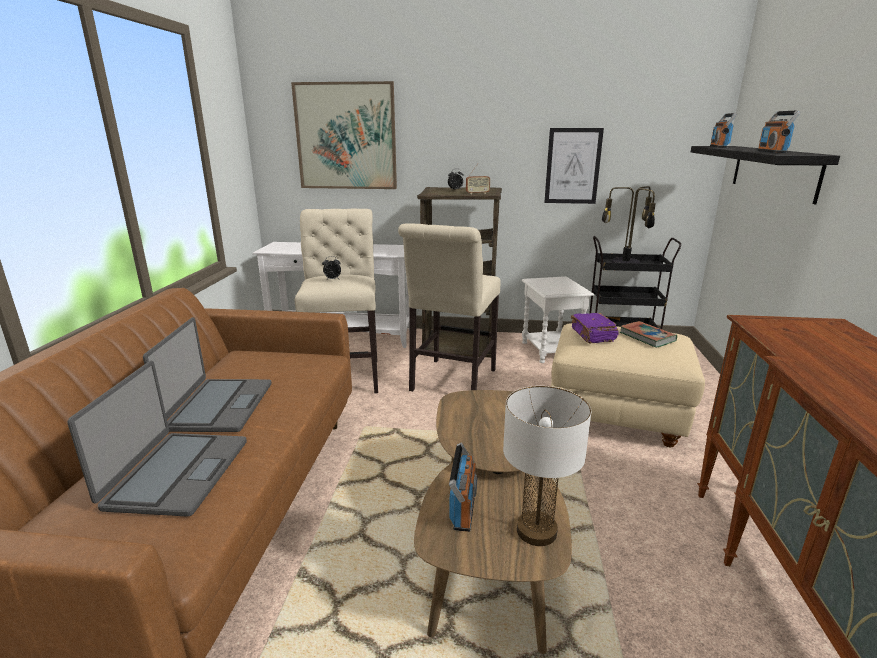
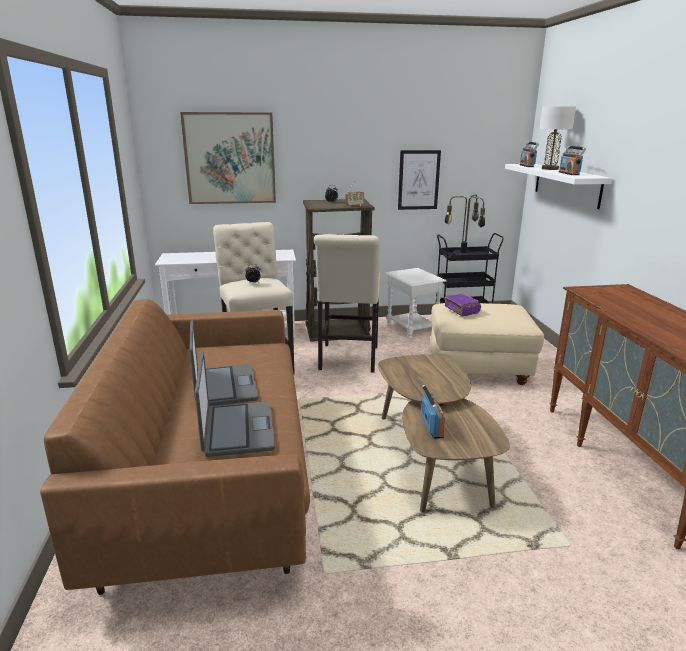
camera: 15 degrees left, 0 degrees up
(537, 531) = (483, 432): table lamp -> table lamp (550, 169)
(647, 337) = (498, 308): book -> none
(773, 171) = (566, 184): black shelf -> white shelf

